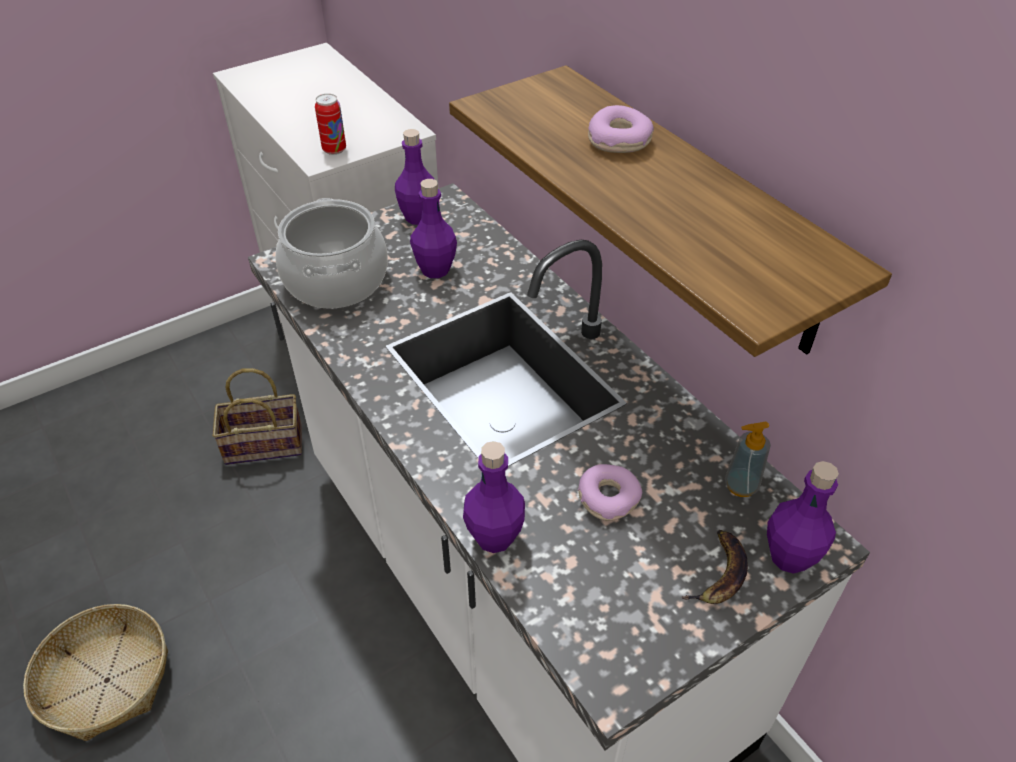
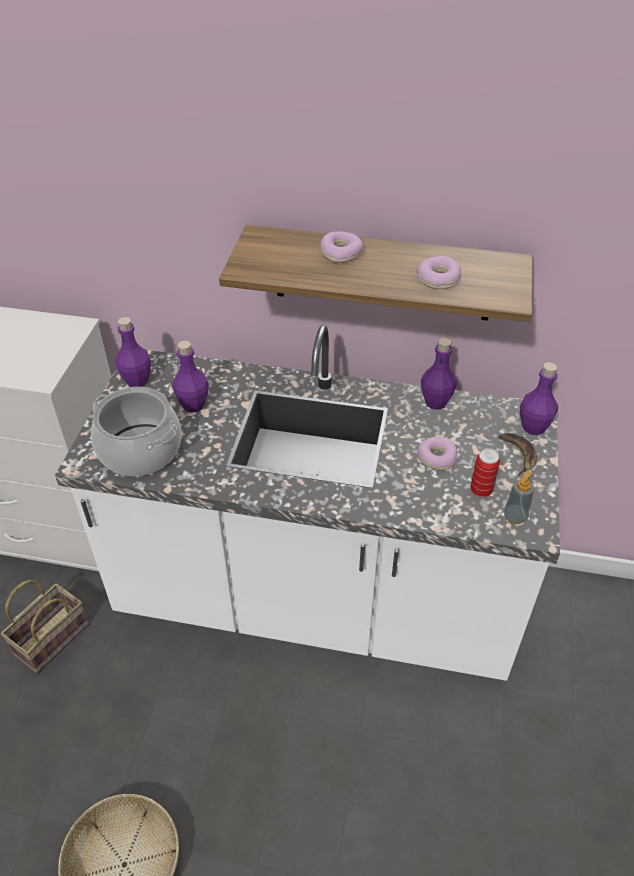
camera: 45 degrees left, 0 degrees up
(334, 150) = (43, 366): can -> can (481, 490)
(494, 537) = (412, 514): purple bottle -> purple bottle (435, 402)
(693, 230) = (438, 280): none -> donut
(741, 485) = (480, 411): soap dispenser -> soap dispenser (515, 516)

